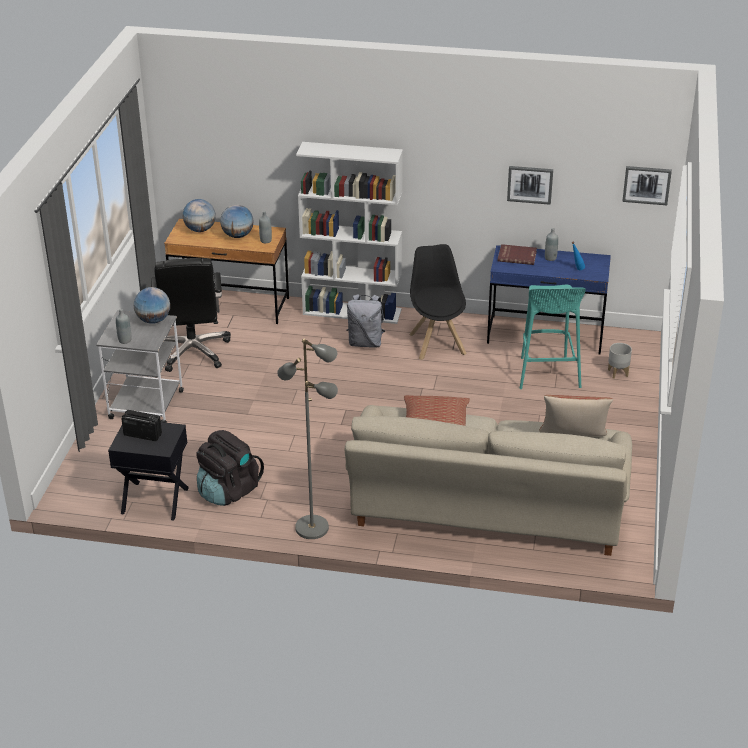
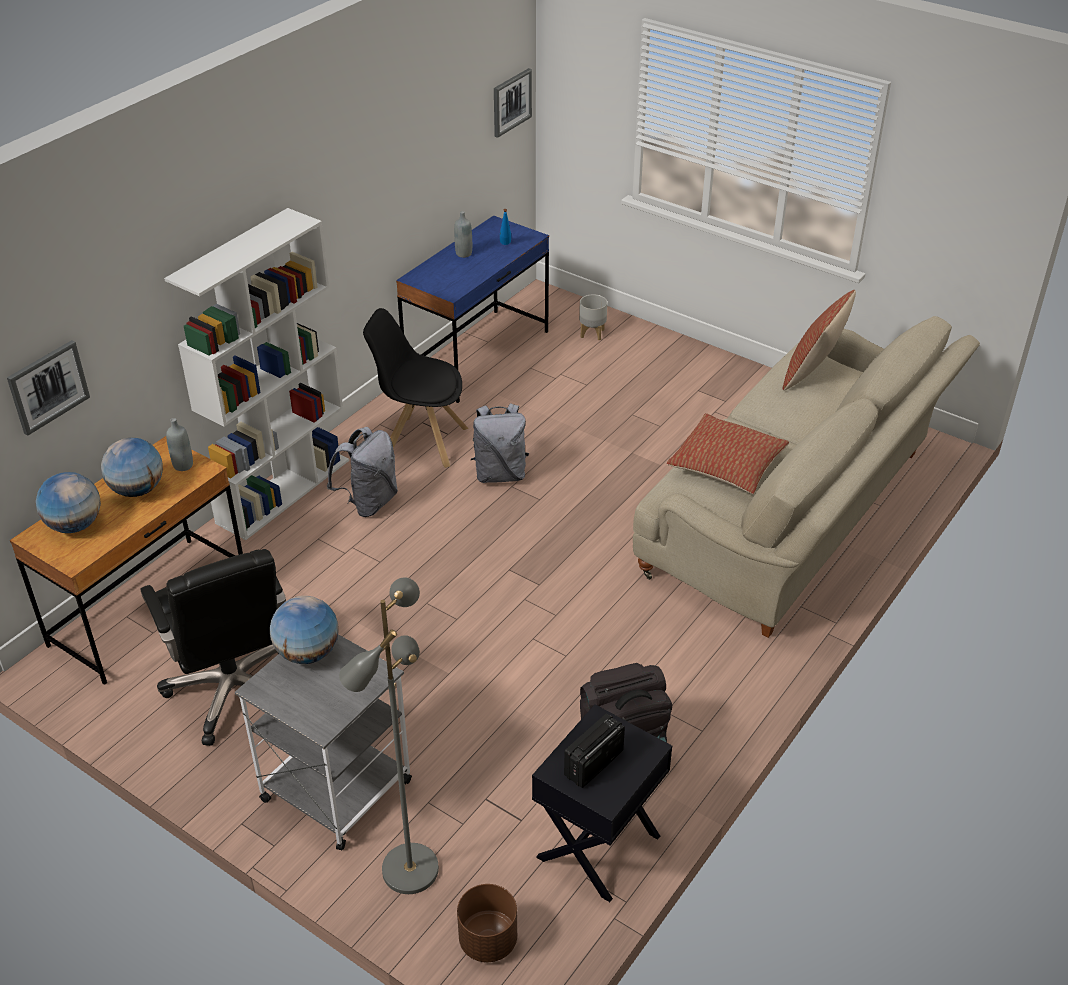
camera: 65 degrees left, 5 degrees up
(78, 480) = (487, 940): none -> brown planter
(125, 340) = (341, 705): grey bottle -> none
(192, 351) = (234, 689): black office chair -> black office chair turned 45 degrees clockwise
(312, 527) = (751, 683): grey floor lamp -> grey floor lamp (409, 868)
(430, 380) = (500, 474): none -> grey backpack
(517, 256) = (436, 274): red book -> none
(530, 184) = (415, 172): picture -> picture (48, 386)
(547, 374) = (556, 381): turquoise stool -> none

